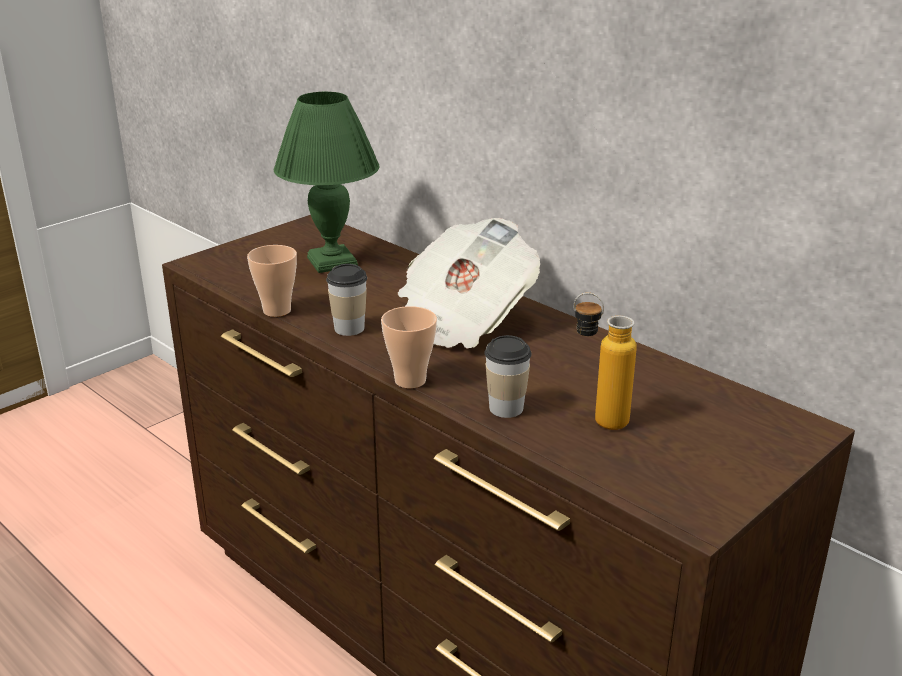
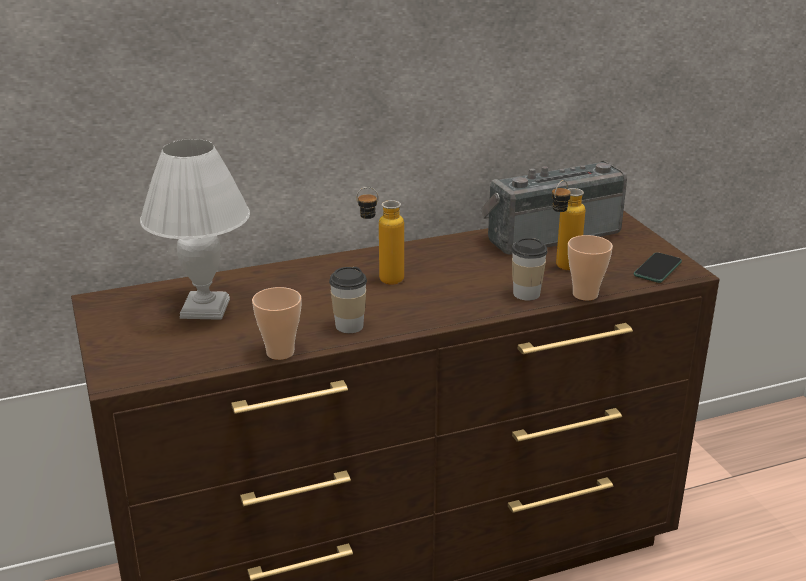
camera: 65 degrees left, 0 degrees up
(333, 261) = (204, 308): green table lamp -> white table lamp
(410, 380) = (460, 319): cup -> cup (585, 294)
(459, 321) = (381, 280): newspaper -> bottle
(678, 493) = (657, 269): none -> phone
(691, 394) = (551, 234): none -> radio

